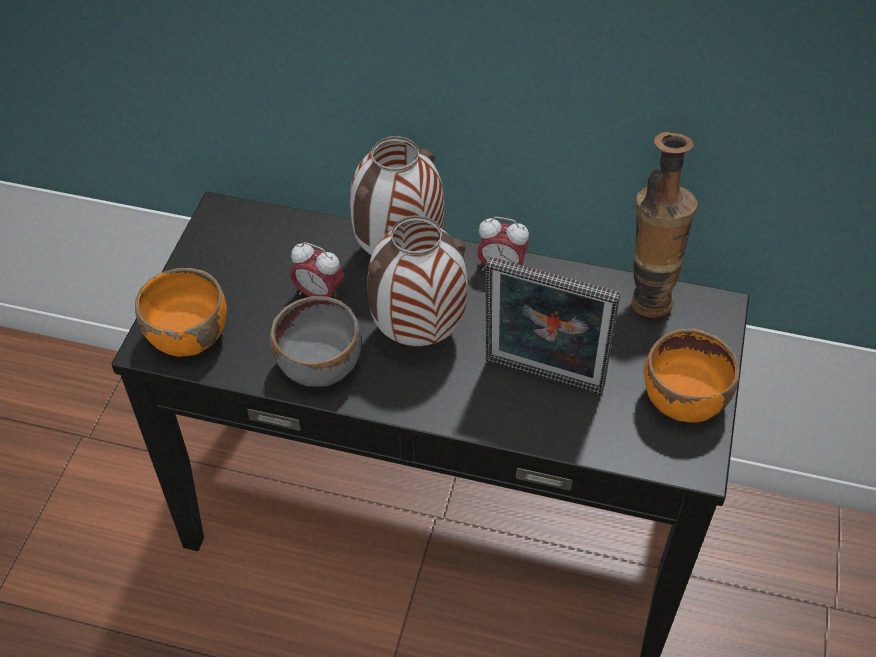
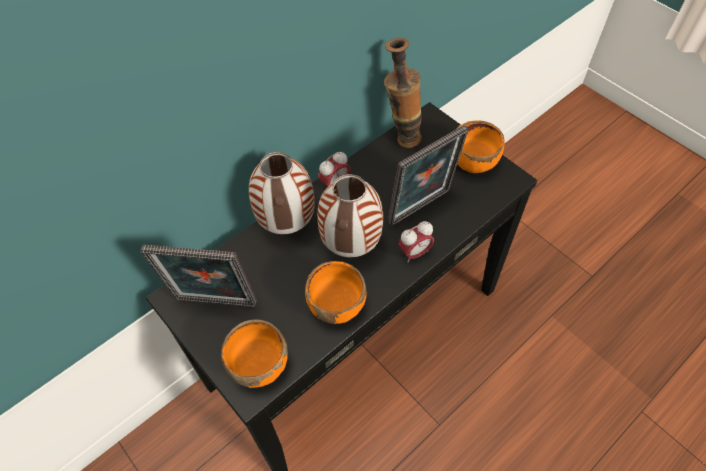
camera: 55 degrees left, 5 degrees up
(237, 253) = (215, 305): none -> picture frame
(319, 294) = (283, 278): alarm clock -> alarm clock (414, 253)
(320, 366) = (337, 305): grey bowl -> orange bowl

